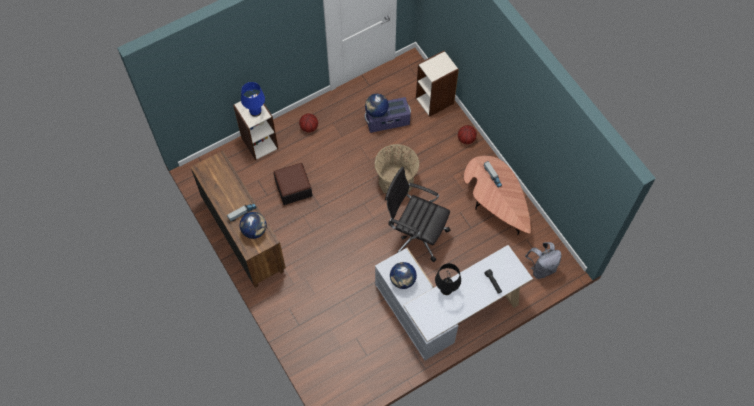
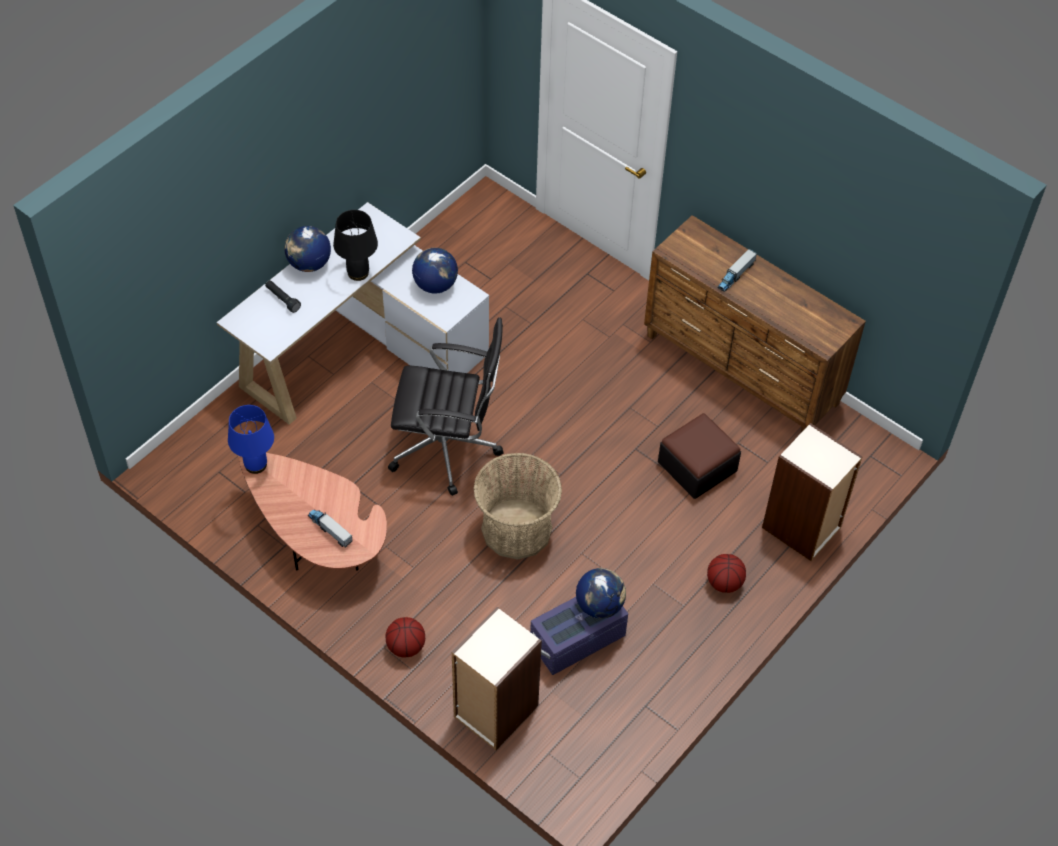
camera: 160 degrees right, 10 degrees down
(254, 230) = (701, 256): globe -> globe (309, 264)
(255, 112) = (813, 455): blue table lamp -> blue table lamp (255, 464)
(541, 268) = (208, 452): grey backpack -> none

